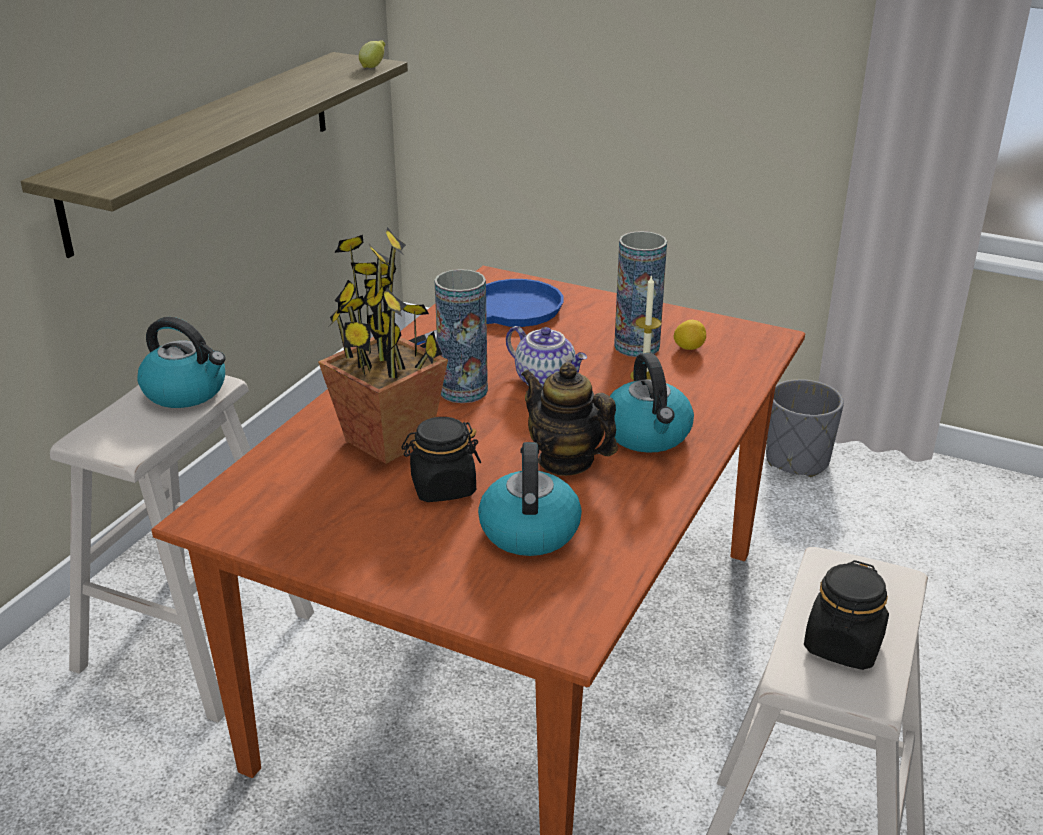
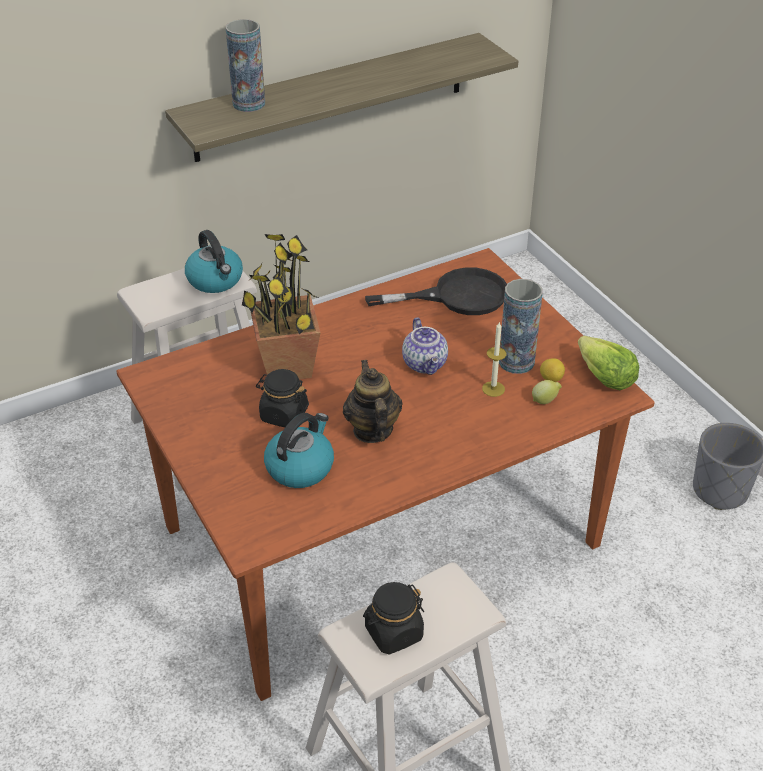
camera: 35 degrees right, 10 degrees up
(373, 66) = (487, 59): lemon -> lemon (545, 401)
(463, 390) = (366, 349): vase -> vase (249, 104)
(503, 313) = (457, 296): blue frying pan -> black frying pan
(648, 434) = (443, 435): kettle -> none
(735, 329) = (604, 377): none -> lettuce

